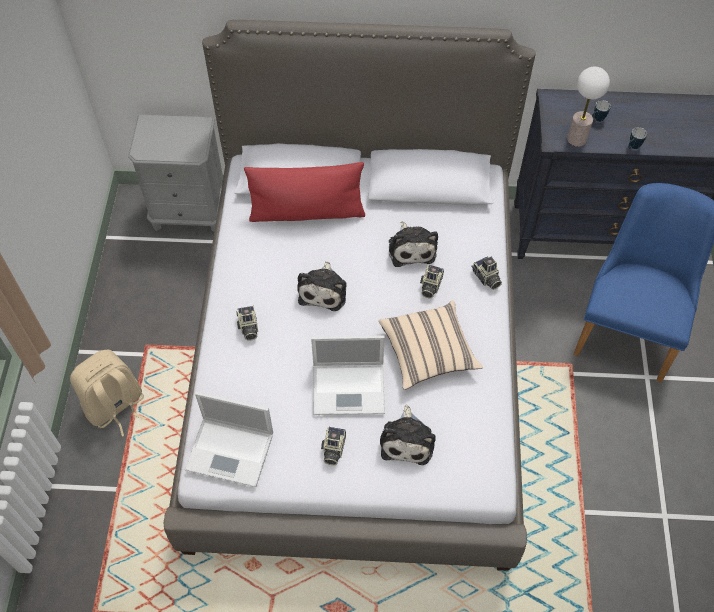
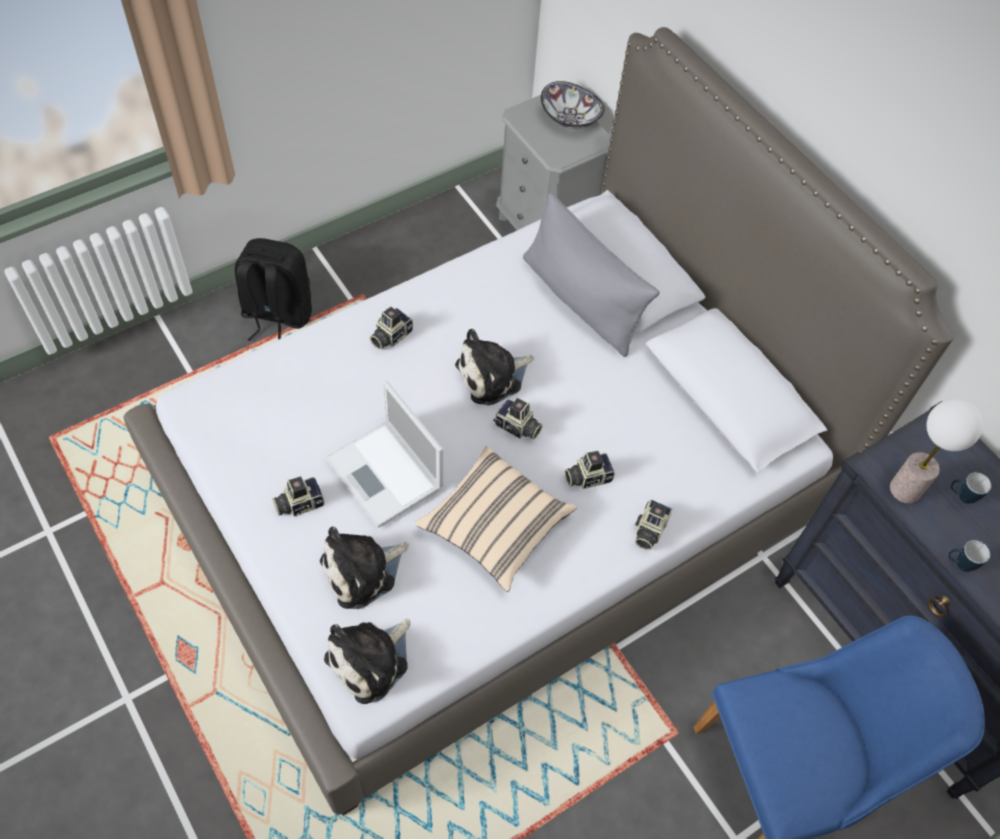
camera: 50 degrees right, 0 degrees up
(115, 407) = (276, 315): beige backpack -> black backpack
(170, 127) = (571, 118): none -> bowl
(231, 451) = (229, 410): laptop -> none
(307, 212) = (581, 301): red pillow -> grey pillow
(371, 300) = (517, 428): none -> camera
(411, 248) = (623, 427): plush toy -> plush toy (371, 660)

